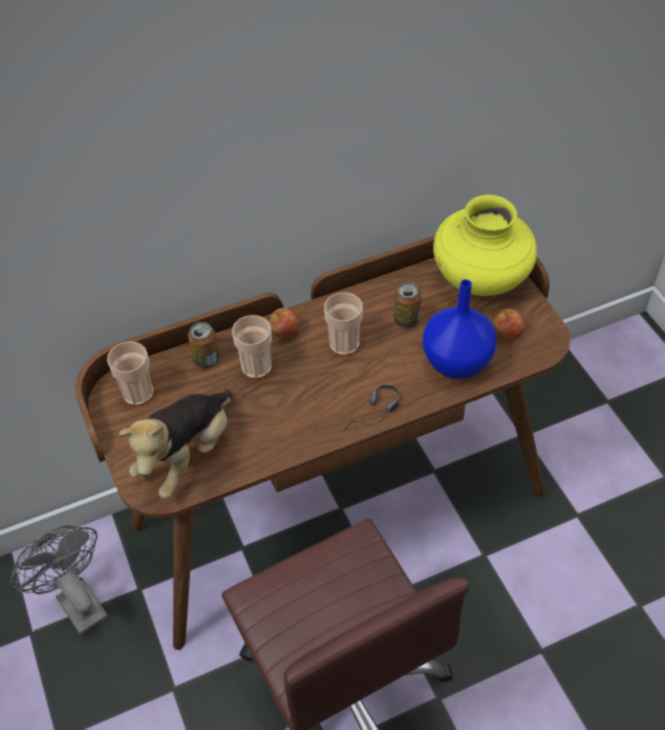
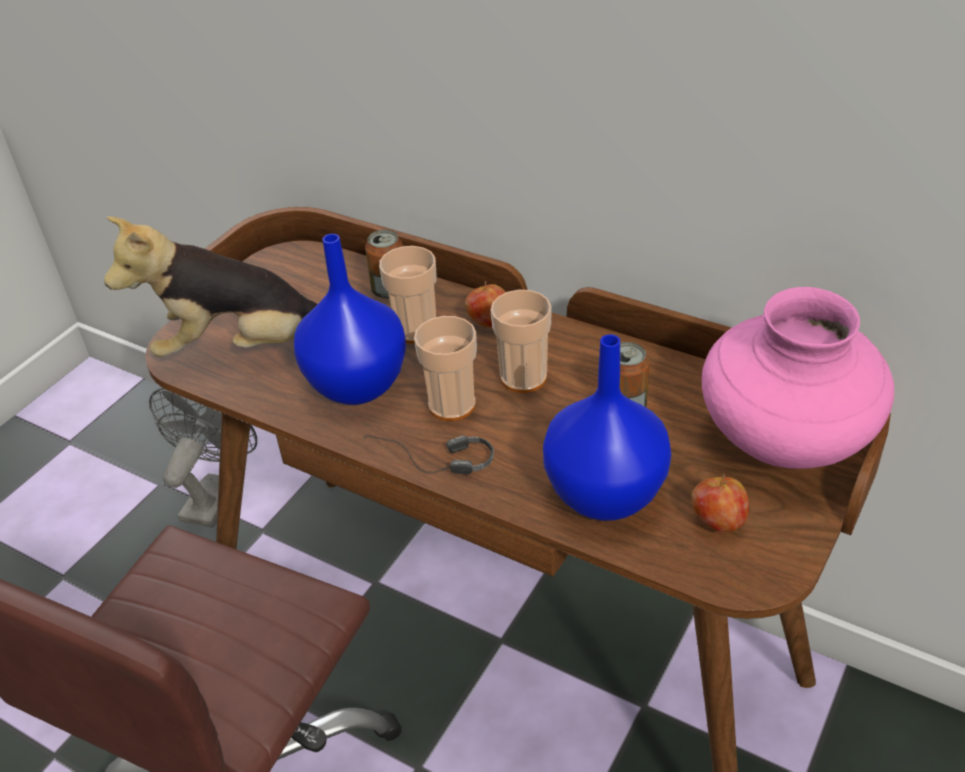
camera: 55 degrees right, 10 degrees down
(138, 393) = (299, 273): cup -> cup (452, 405)
(280, 418) = (358, 387): none -> blue vase
(481, 279) = (785, 441): yellow vase -> pink vase

